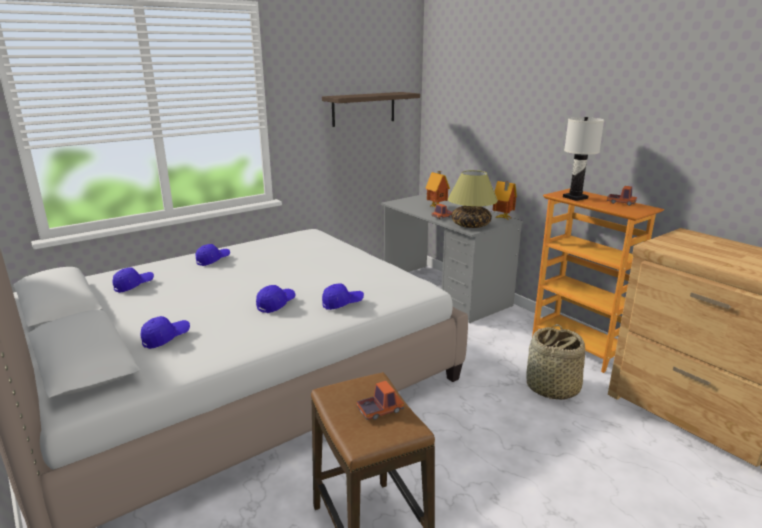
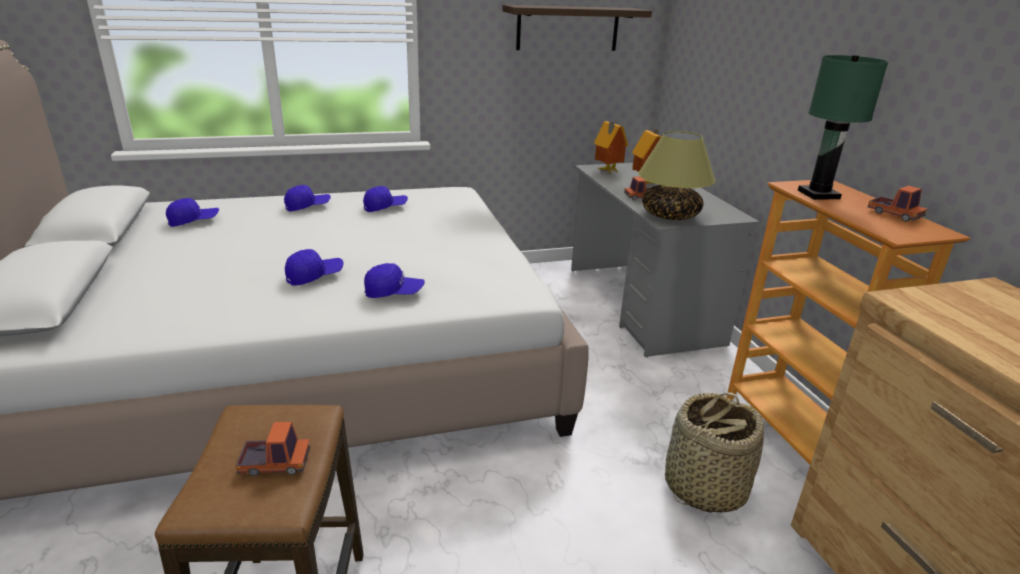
camera: 20 degrees right, 5 degrees up
(166, 338) = (152, 292): blue cap -> blue cap (385, 207)
(502, 218) = (730, 213): toy house -> toy house (607, 171)
(575, 197) = (819, 194): white table lamp -> green table lamp

